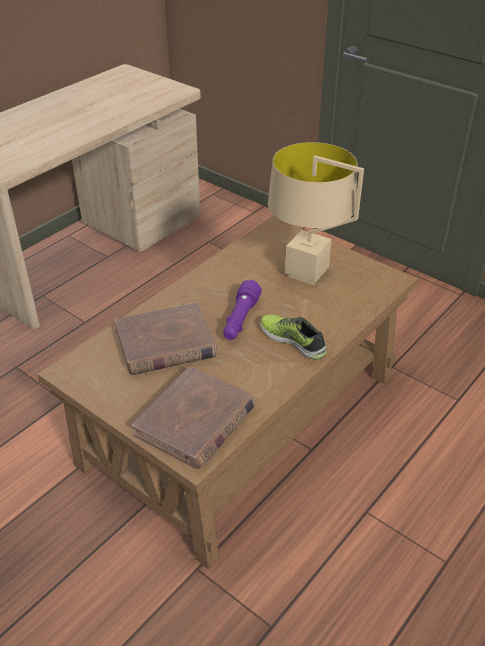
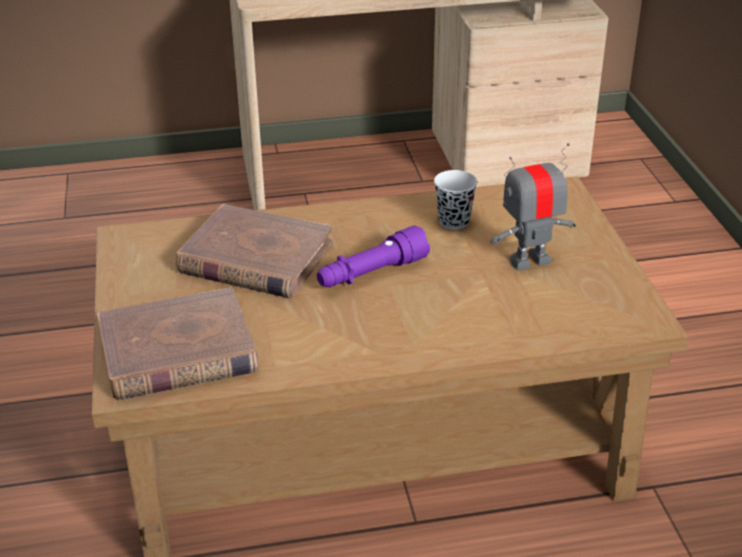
camera: 40 degrees right, 5 degrees down
(244, 269) = (453, 221): none -> black cup
(293, 340) = (404, 326): shoe -> none
(307, 273) = (530, 260): beige table lamp -> toy robot

